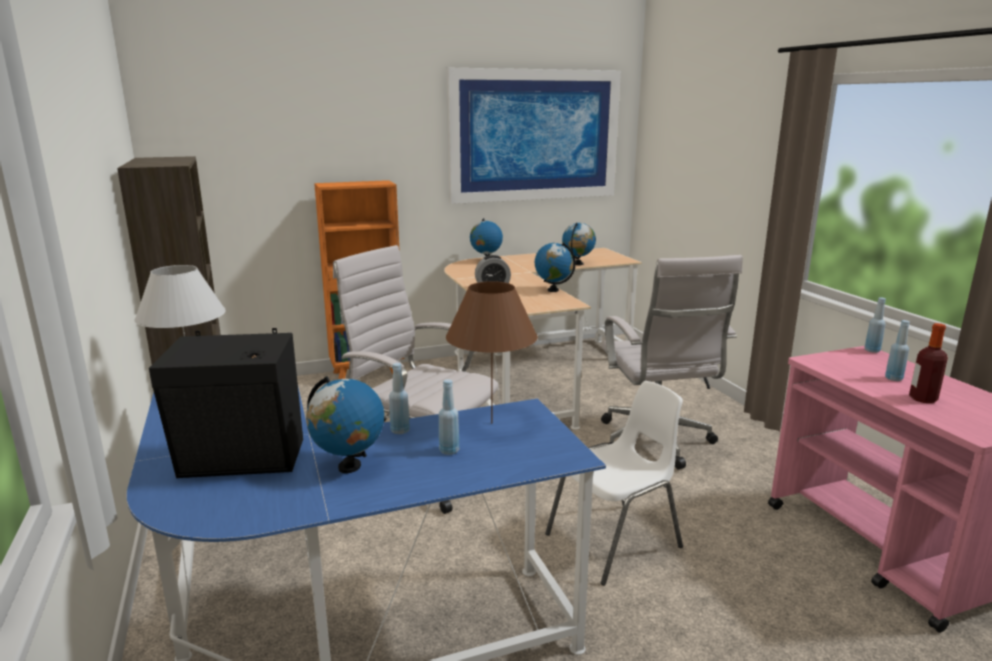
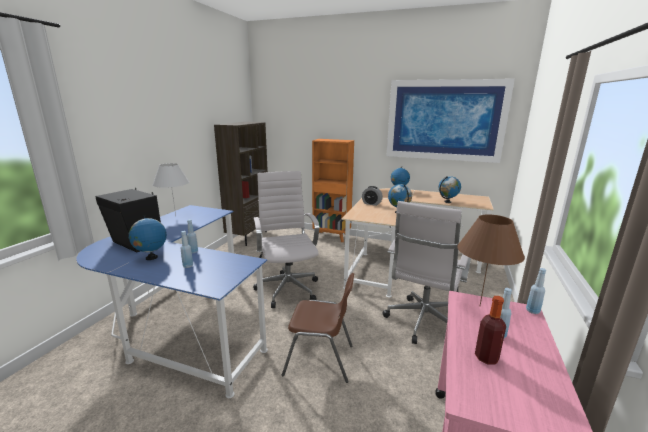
camera: 40 degrees right, 0 degrees up
(491, 423) = (225, 262): brown table lamp -> brown table lamp (479, 306)
(616, 541) = (320, 360): white chair -> brown chair

